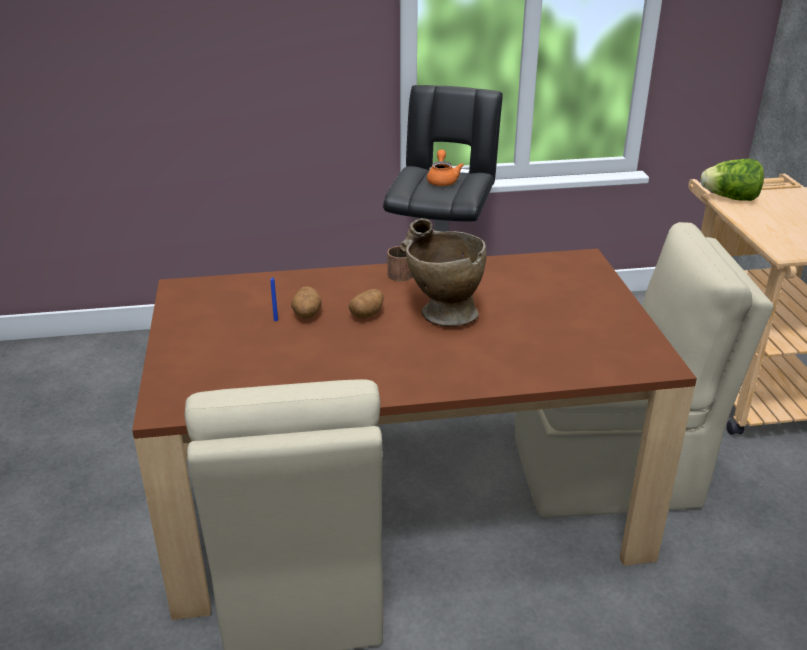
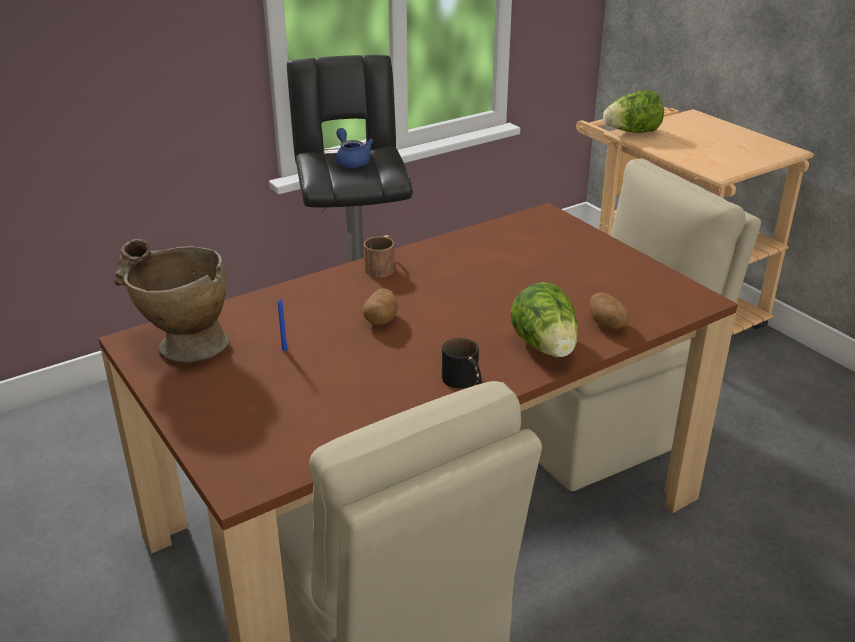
camera: 25 degrees left, 0 degrees up
(306, 315) = (315, 335): potato -> potato (607, 325)
(388, 381) = (464, 382): none -> black mug
(440, 312) = (454, 299): beige vase -> beige vase (181, 347)
(442, 180) = (351, 161): orange teapot -> blue teapot
(481, 371) = (546, 347): none -> lettuce

